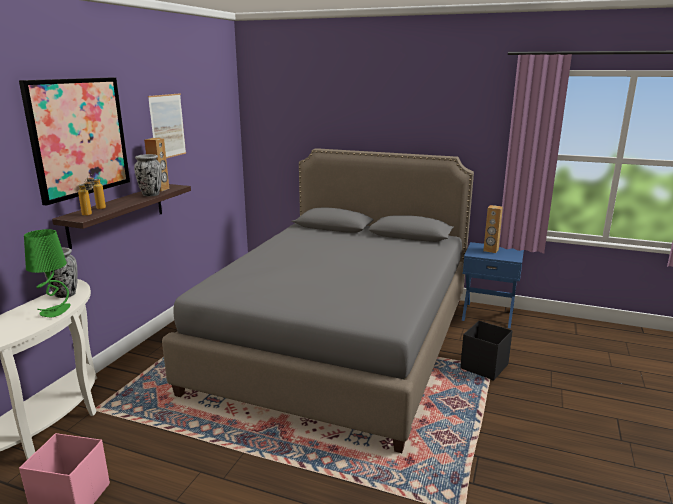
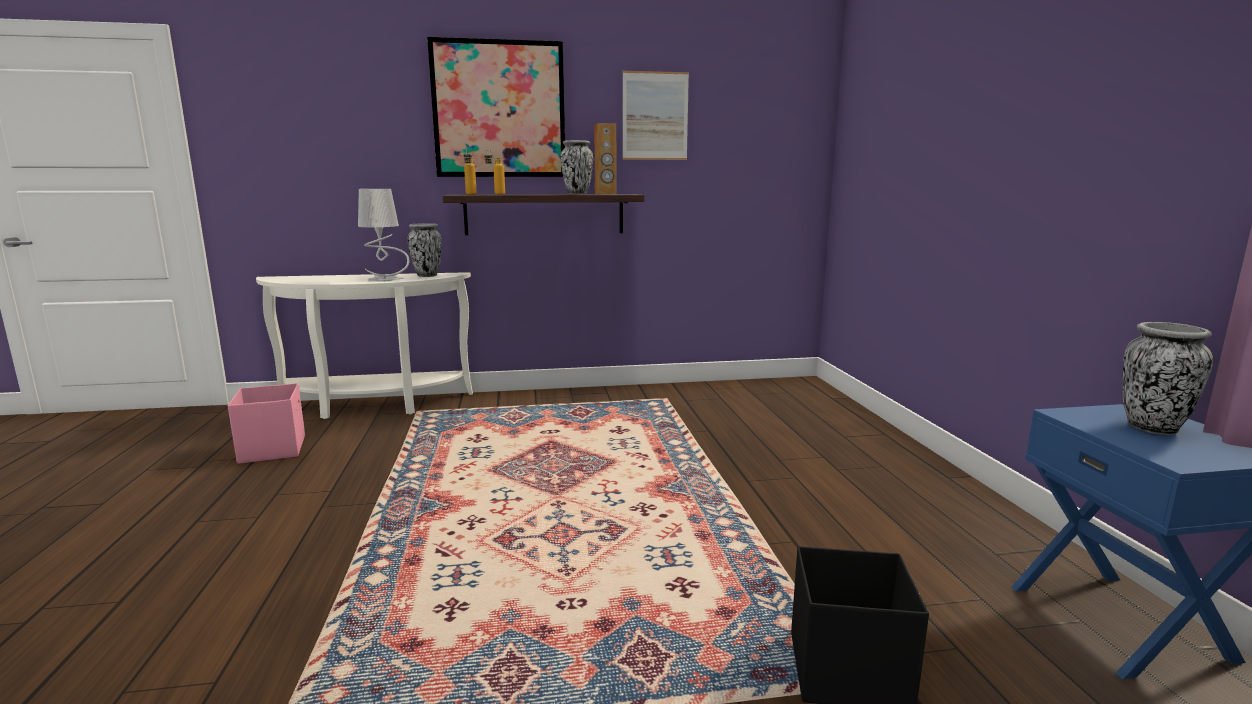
camera: 60 degrees right, 5 degrees down
(56, 311) = (385, 280): green table lamp -> grey table lamp
(340, 342) = (715, 485): grey bed -> none
(490, 250) = (1152, 428): brown speaker -> vase

